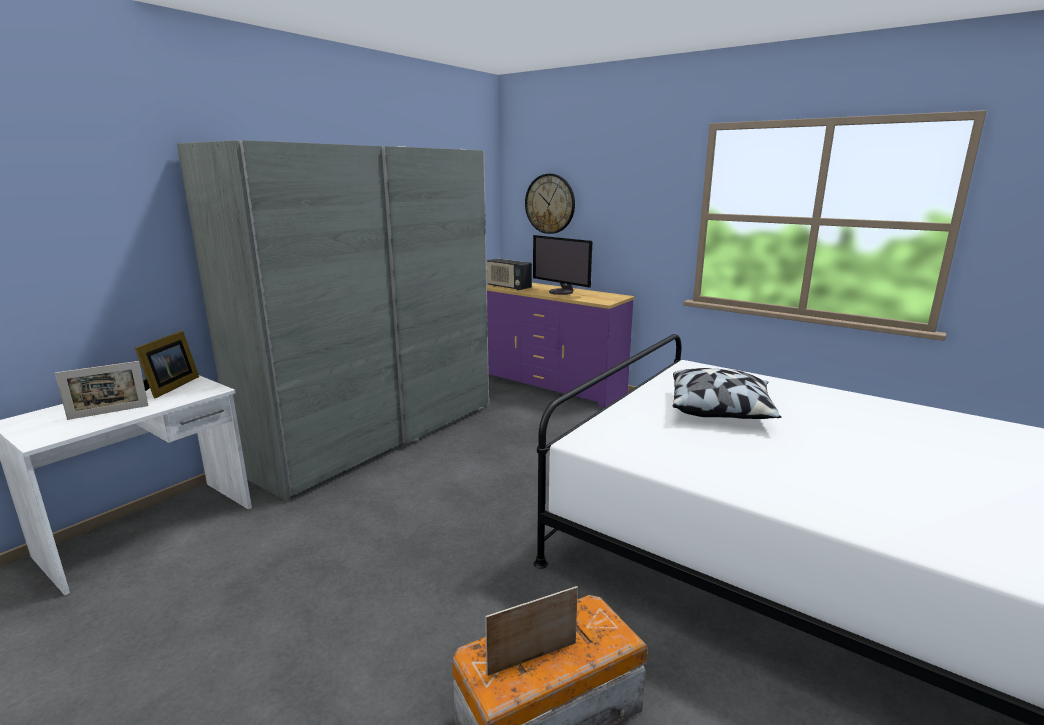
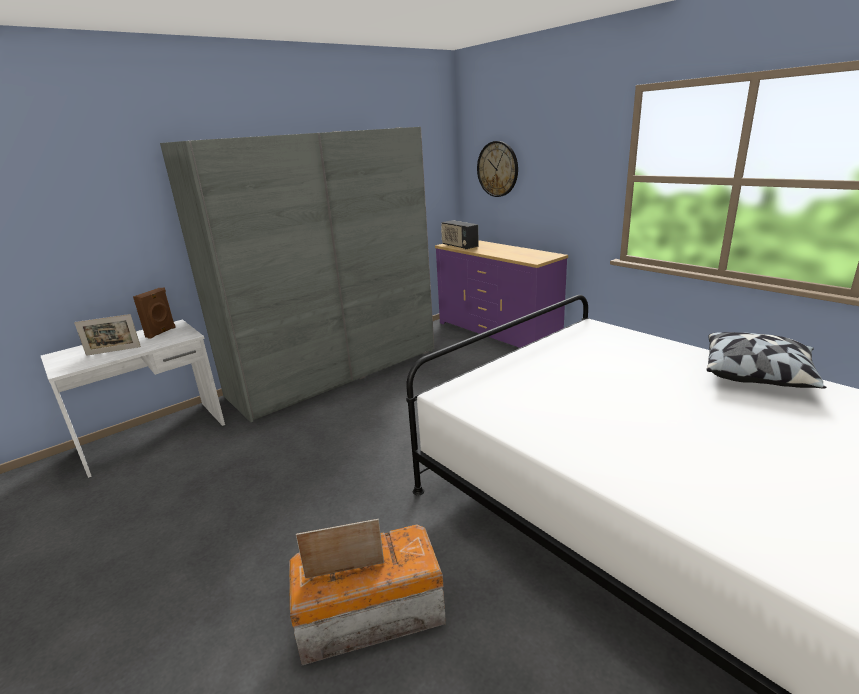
camera: 15 degrees right, 5 degrees up
(169, 387) = (161, 332): picture frame -> brown speaker
(561, 292) = (503, 251): monitor -> none
(720, 410) = (589, 371): pillow -> pillow (757, 375)

